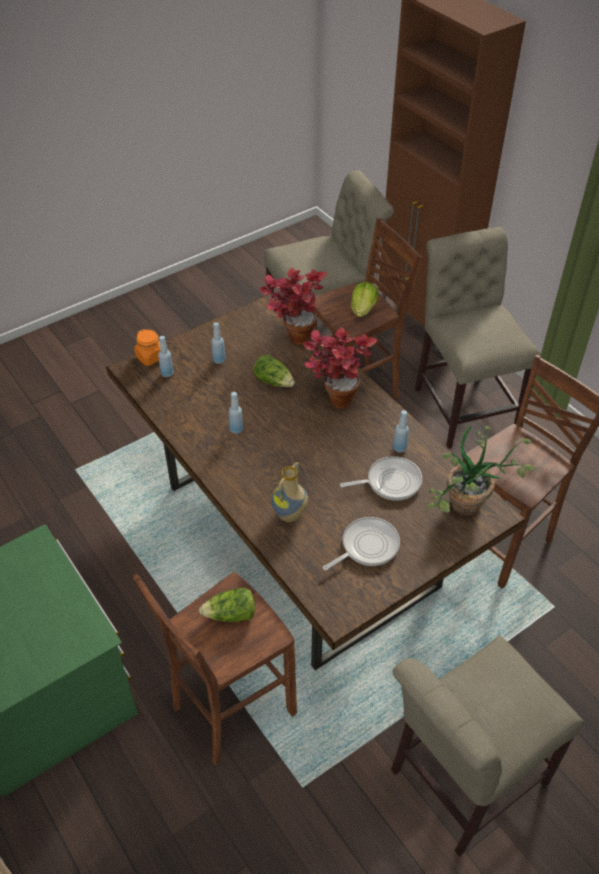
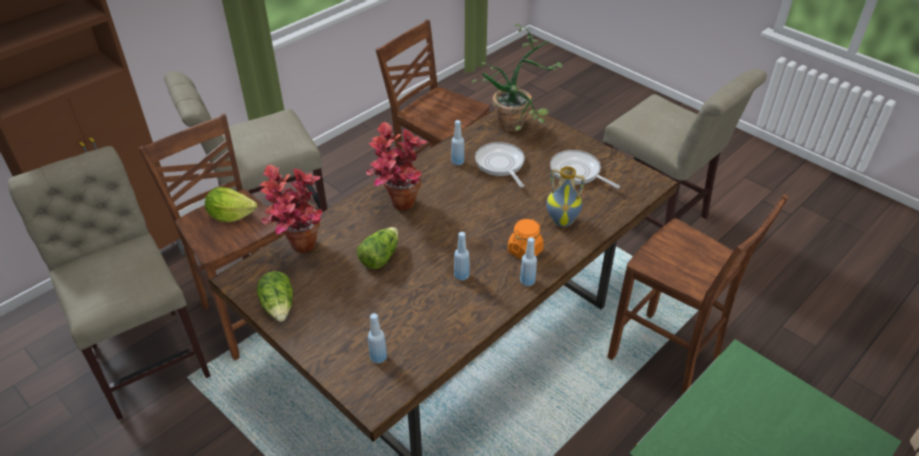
camera: 100 degrees left, 5 degrees down
(150, 357) = (348, 383): orange jar -> orange jar (525, 251)
(219, 360) = (347, 311): blue bottle -> blue bottle (527, 281)
(231, 615) = (673, 259): lettuce -> lettuce (279, 306)

